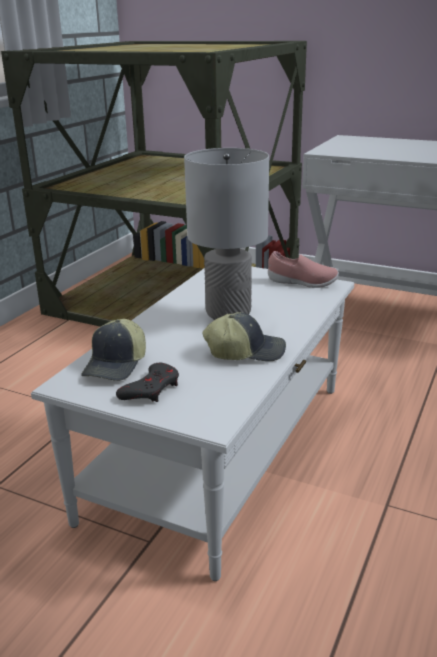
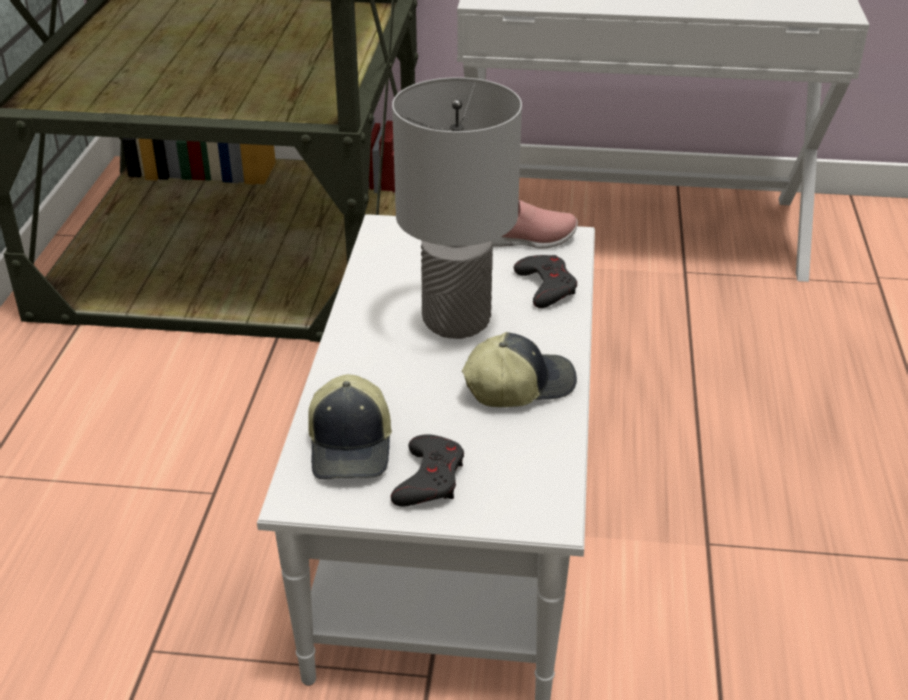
camera: 20 degrees left, 10 degrees up
(300, 306) = (546, 286): none -> grey game controller

